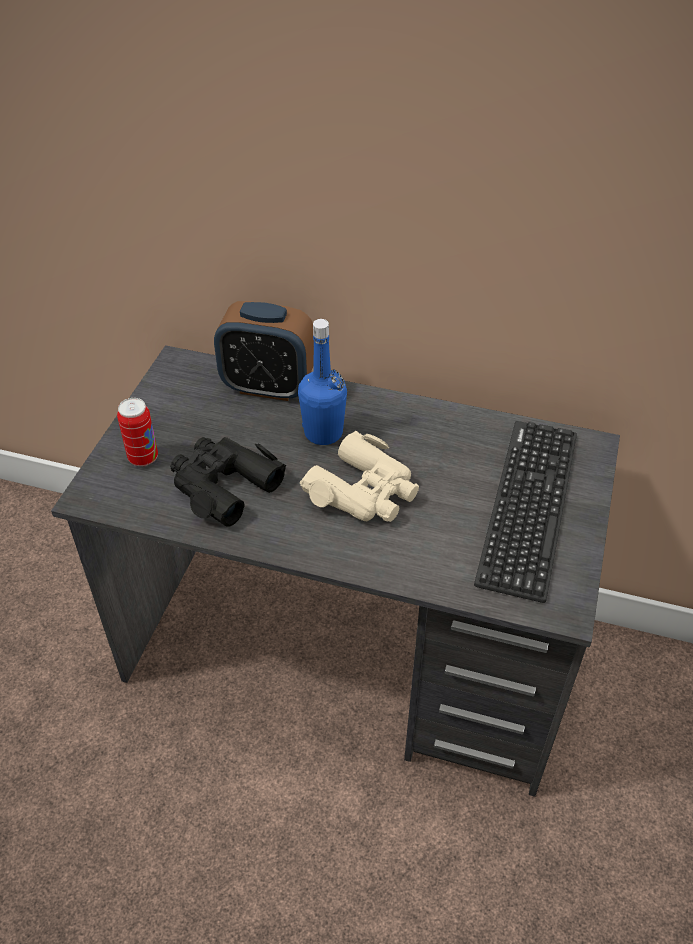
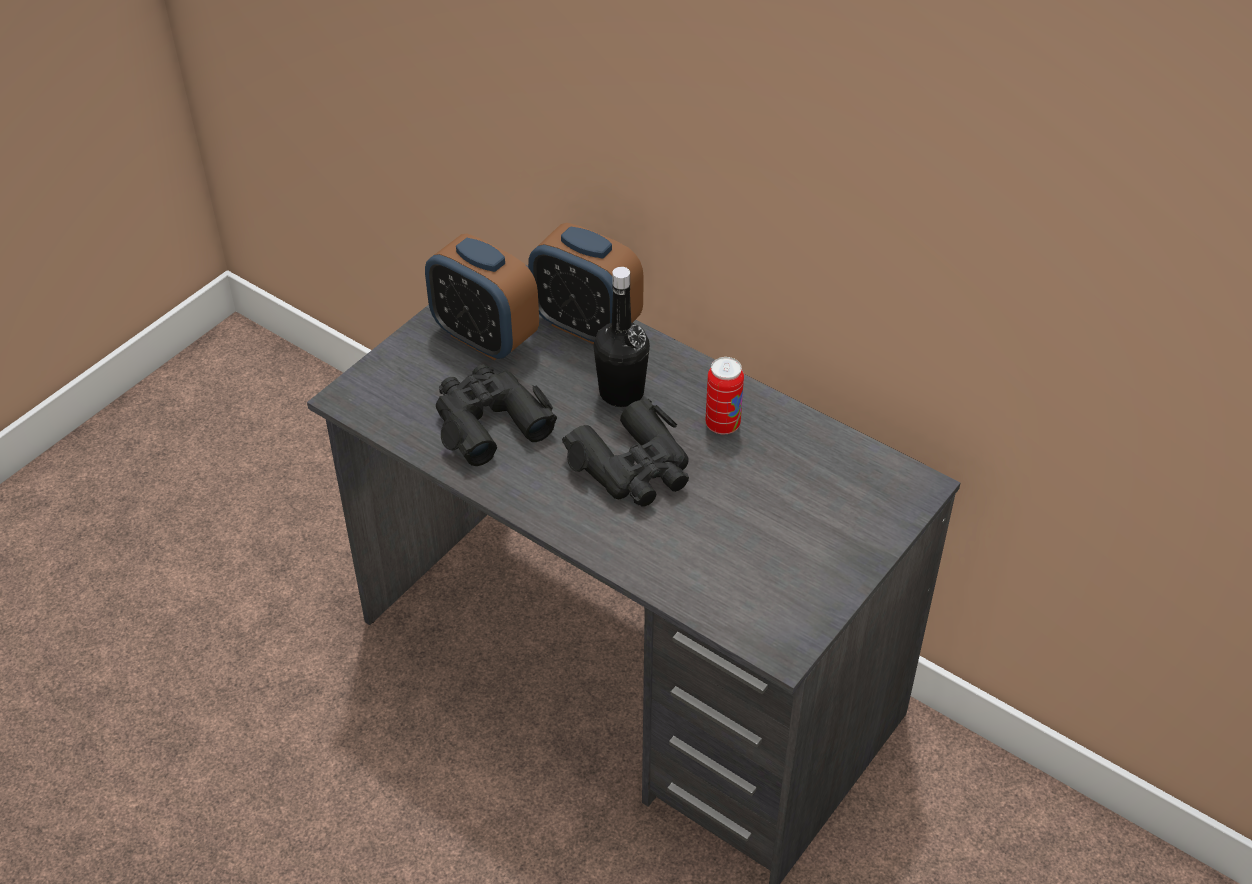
camera: 20 degrees right, 0 degrees up
(143, 458) = (419, 371): can -> can (722, 425)
(187, 416) = (485, 337): none -> alarm clock
(323, 433) = (621, 392): blue bottle -> black bottle
(364, 491) = (634, 468): beige binoculars -> black binoculars
(528, 506) = (805, 532): keyboard -> none

